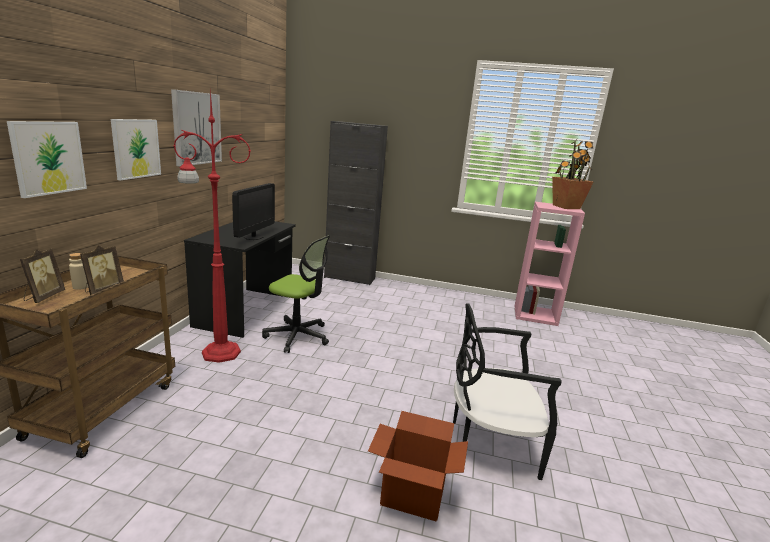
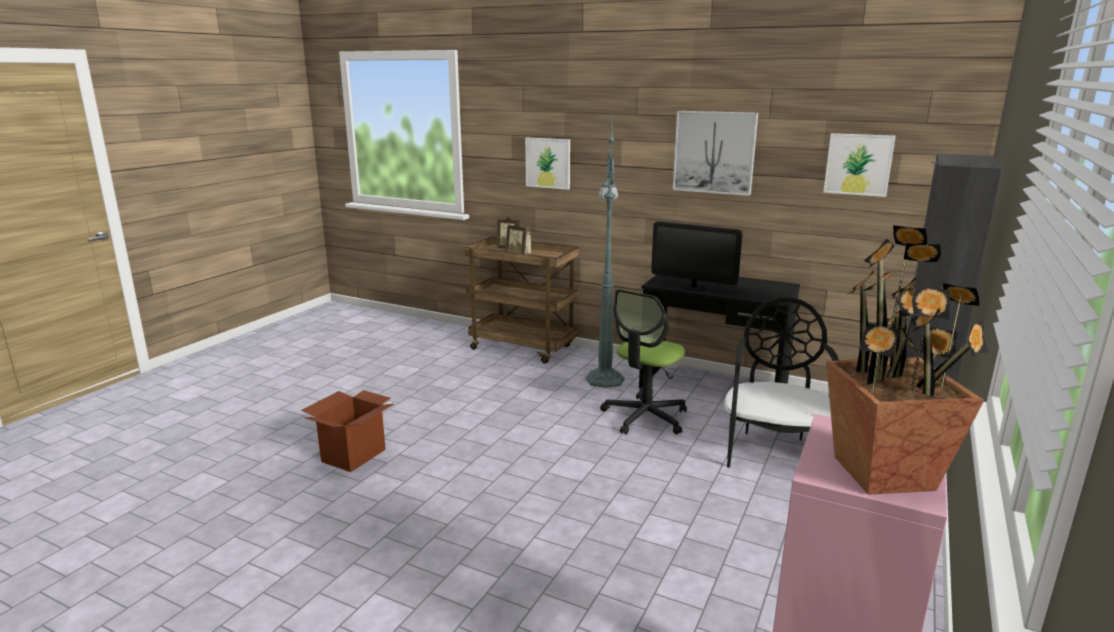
camera: 105 degrees right, 0 degrees up
(136, 148) = (624, 165): picture -> picture (858, 164)
(219, 352) = (605, 378): red floor lamp -> green floor lamp
(490, 442) = (383, 516): black chair -> black chair (775, 453)

